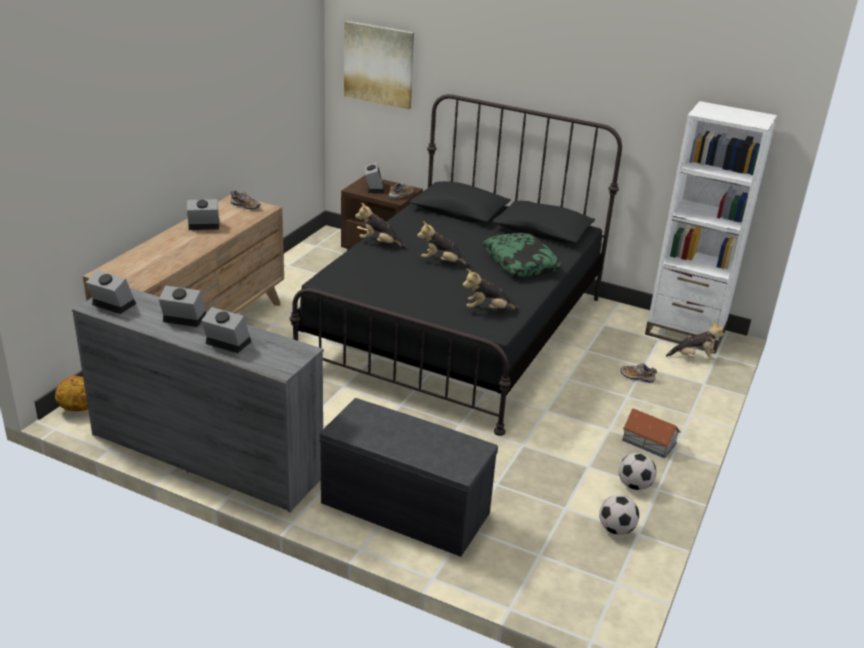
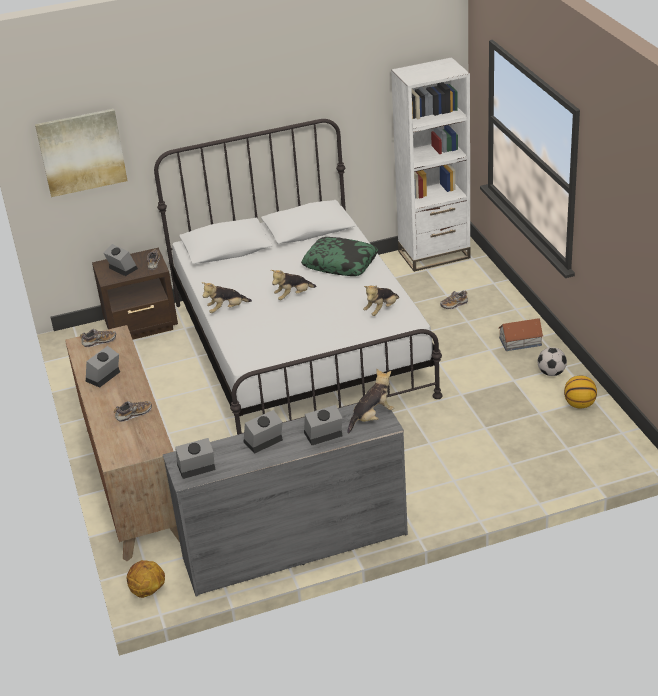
camera: 40 degrees left, 5 degrees up
(170, 256) = (133, 414): none -> shoe
(403, 508) = (462, 481): grey bench -> none
(457, 330) = (299, 348): black bed -> white bed
(616, 529) = (579, 404): football -> basketball
(693, 358) = (464, 269): plush toy -> plush toy (372, 418)

